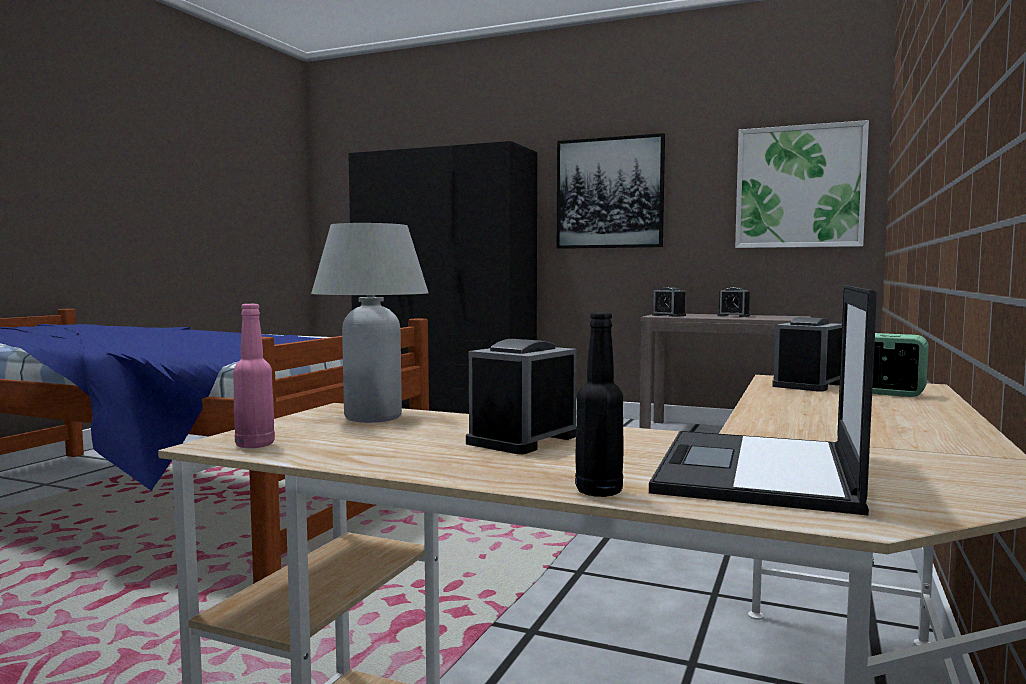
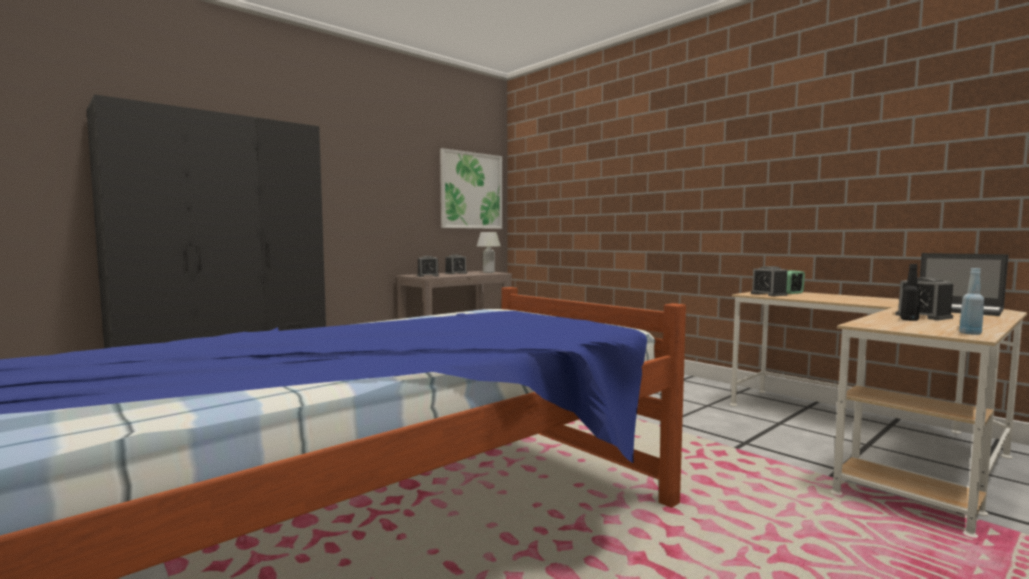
camera: 65 degrees left, 0 degrees up
(255, 445) = (970, 333): pink bottle -> blue bottle
(373, 417) = (885, 323): white table lamp -> white table lamp (488, 272)
(599, 491) = (1002, 318): black bottle -> black bottle (909, 320)
(609, 193) = (357, 181): picture -> none

